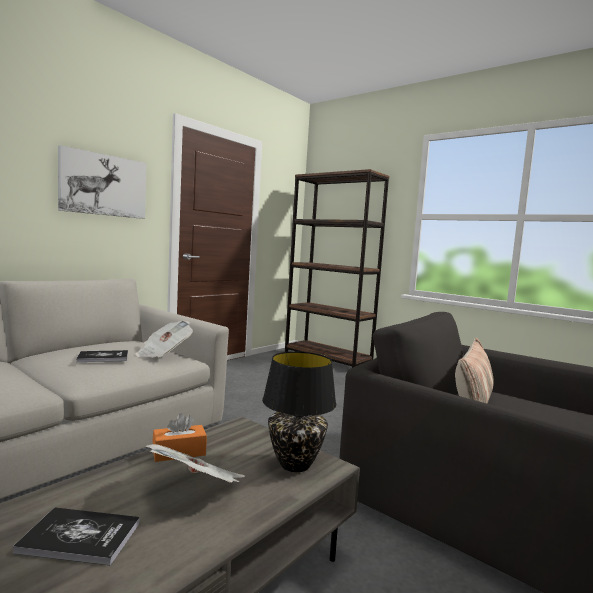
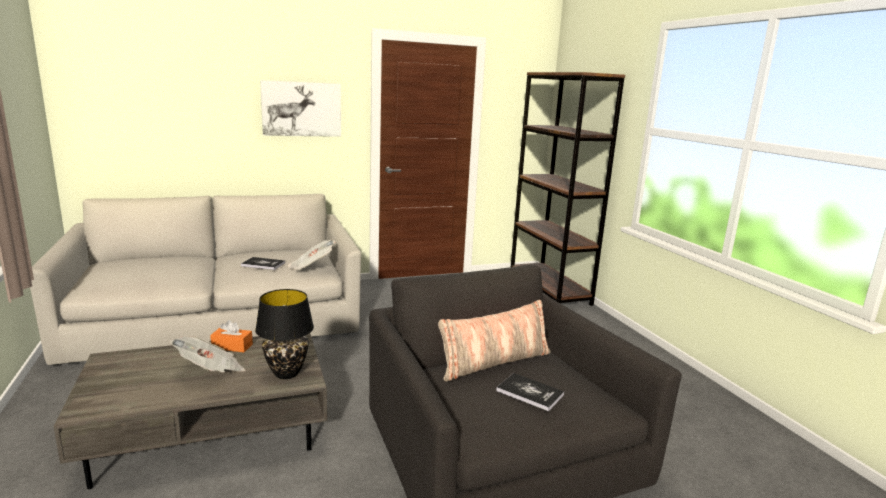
camera: 30 degrees right, 10 degrees up
(80, 537) = (128, 377): book -> book (530, 393)

